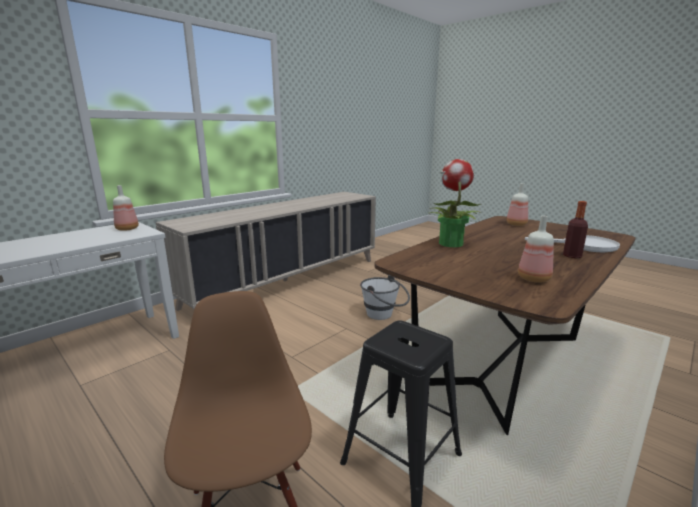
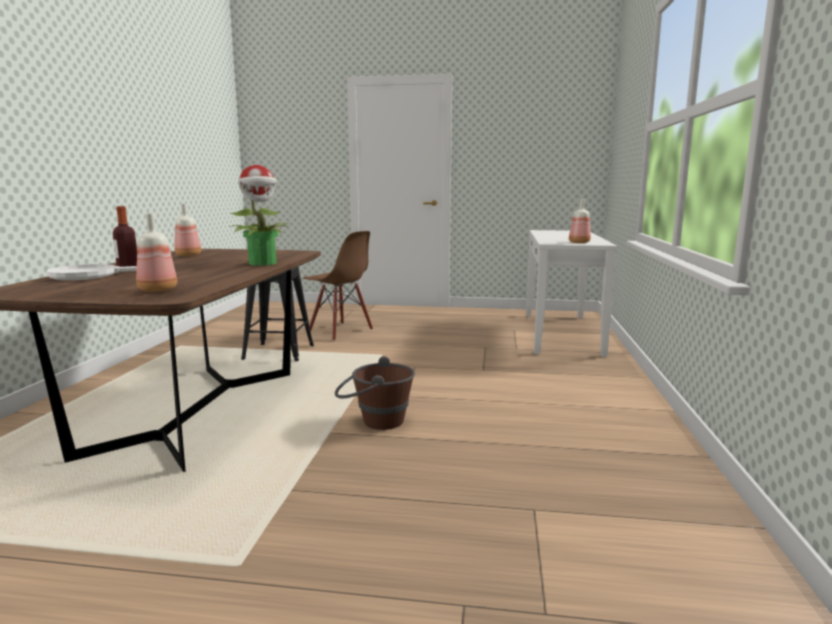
camera: 145 degrees right, 5 degrees down
(287, 281) = (603, 427): beige cabinet -> none
(384, 315) = (374, 421): white bucket -> brown bucket

